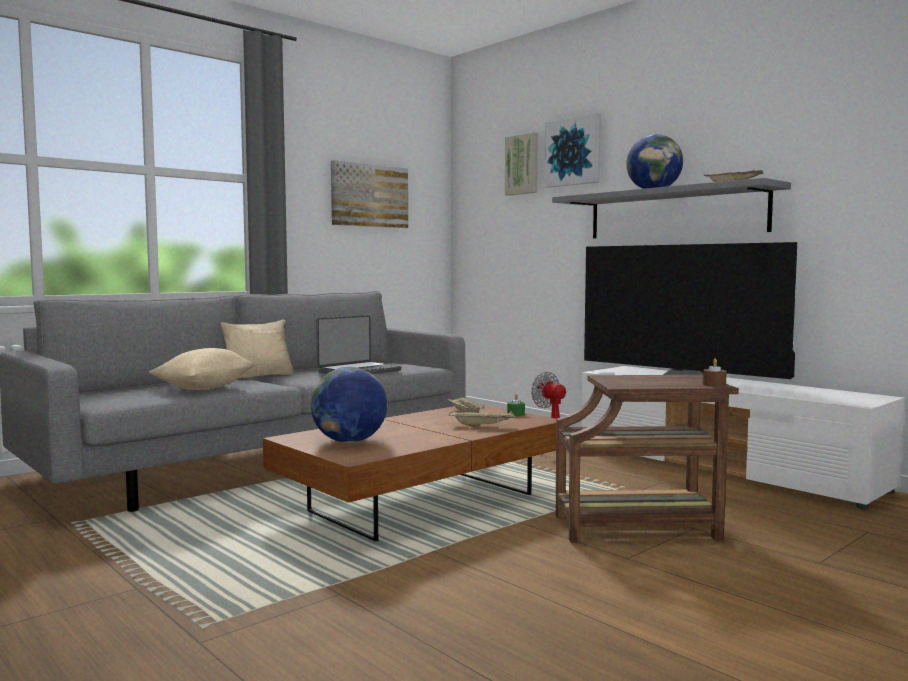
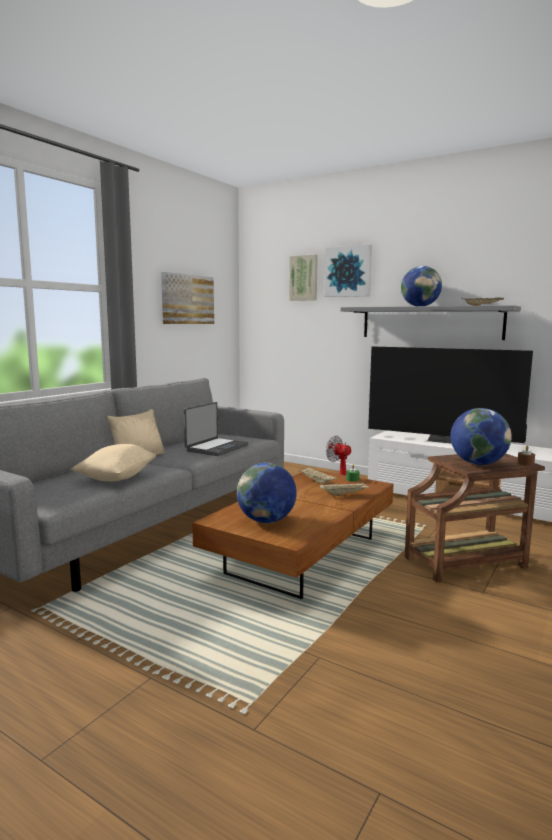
camera: 15 degrees left, 5 degrees up
(643, 382) = (478, 463): none -> globe

